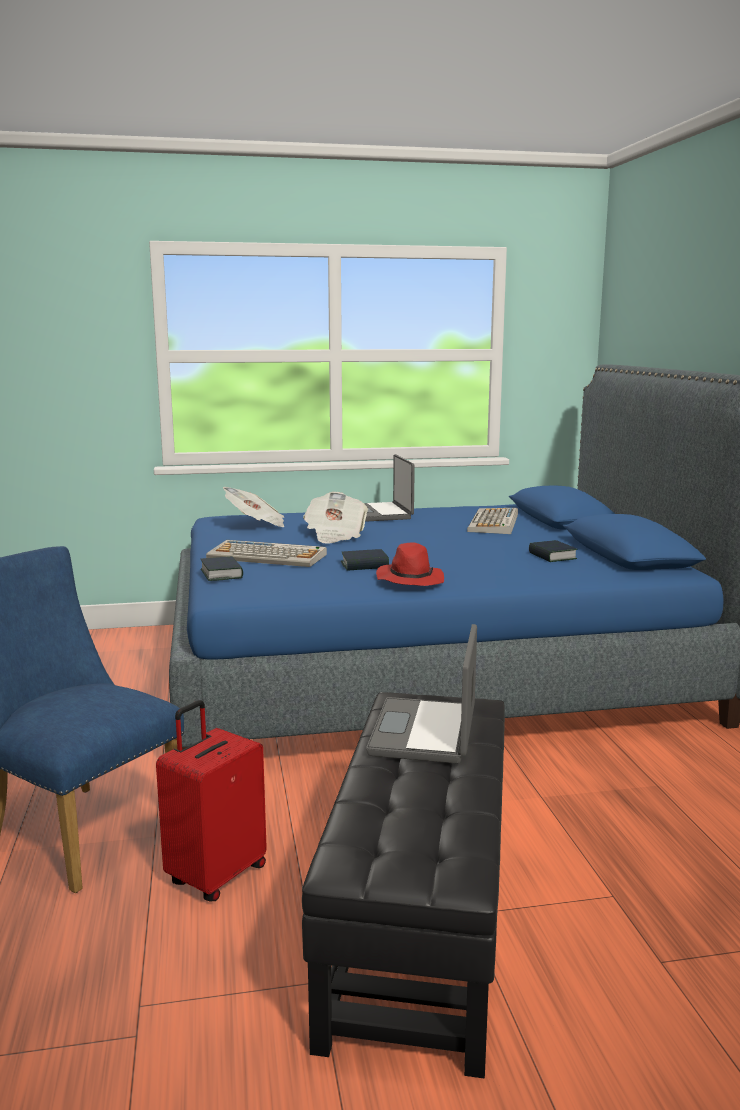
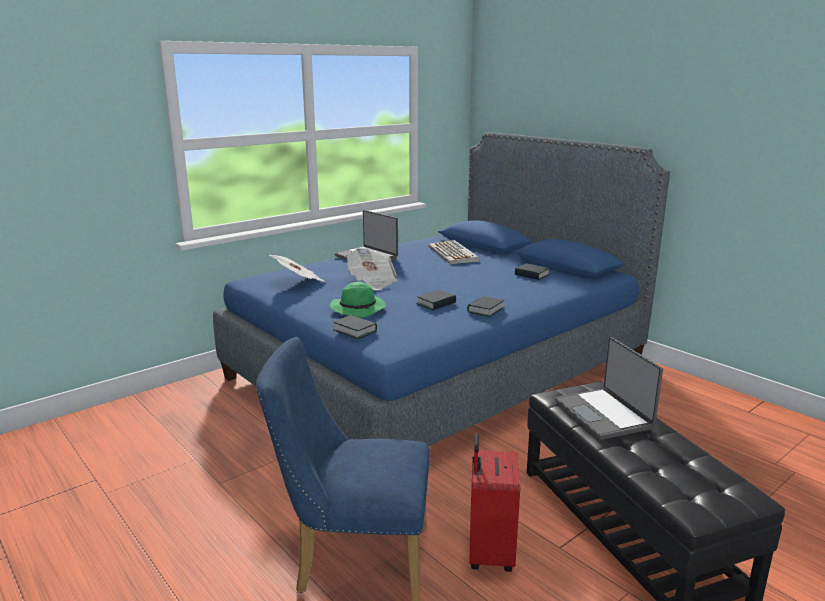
camera: 30 degrees left, 5 degrees up
(268, 556) = (359, 309): keyboard -> green hat
(410, 580) = (485, 310): red hat -> book

